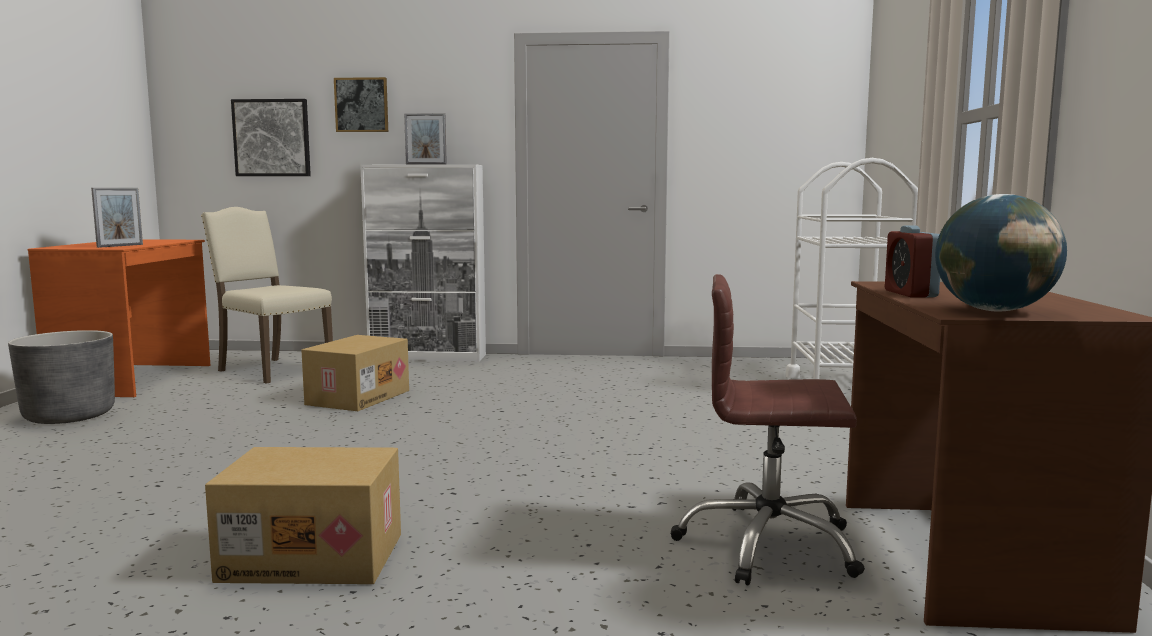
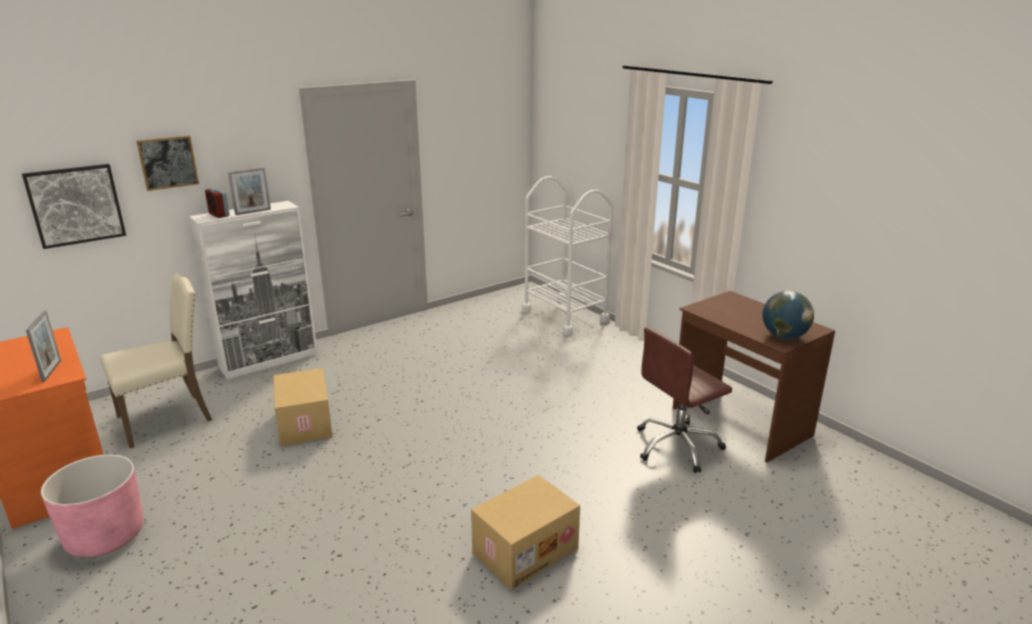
camera: 40 degrees left, 15 degrees up
(69, 415) = (105, 536): grey planter -> pink planter
(272, 370) = (167, 418): beige chair -> beige chair turned 150 degrees clockwise
(910, 294) = (730, 322): alarm clock -> alarm clock (219, 215)

